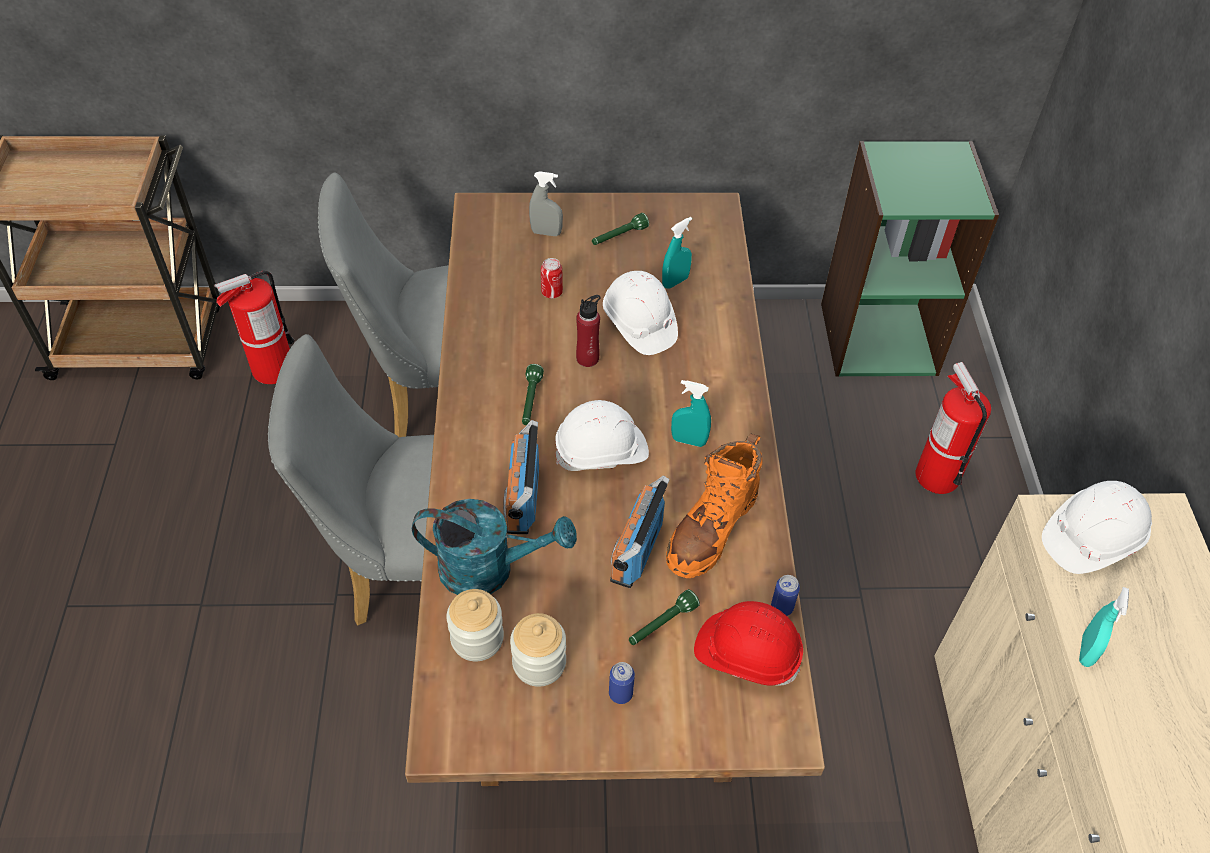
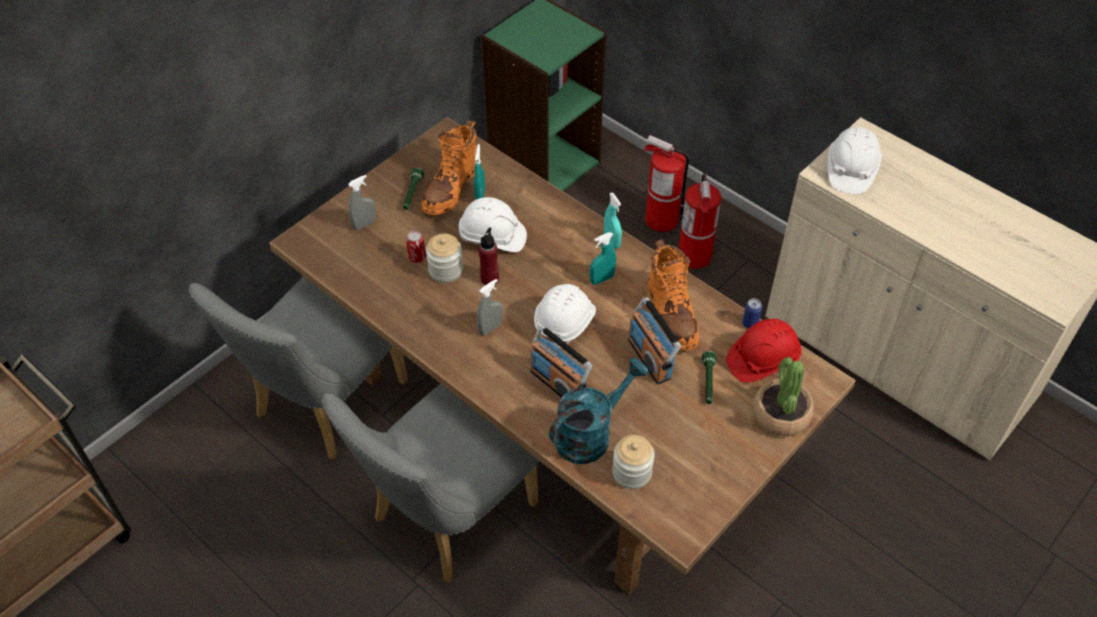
camera: 45 degrees left, 0 degrees up
(272, 369) = (176, 487): fire extinguisher -> fire extinguisher (694, 257)
(530, 401) = (490, 328): green flashlight -> grey spray bottle
(539, 663) = (677, 455): jar -> jar (446, 270)
(620, 694) = (732, 432): can -> none
(660, 256) = (451, 188): none -> orange boot
(693, 724) = (780, 414): none -> potted plant
(1086, 651) = (906, 224): turquoise spray bottle -> turquoise spray bottle (612, 241)

